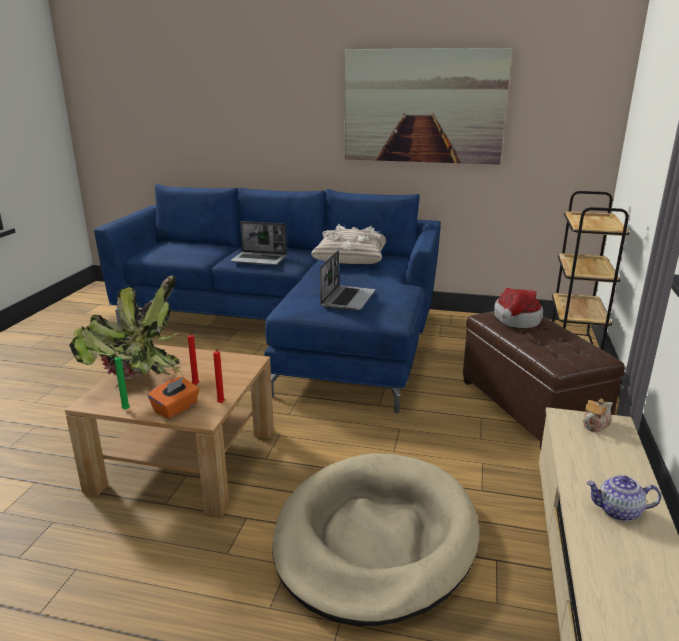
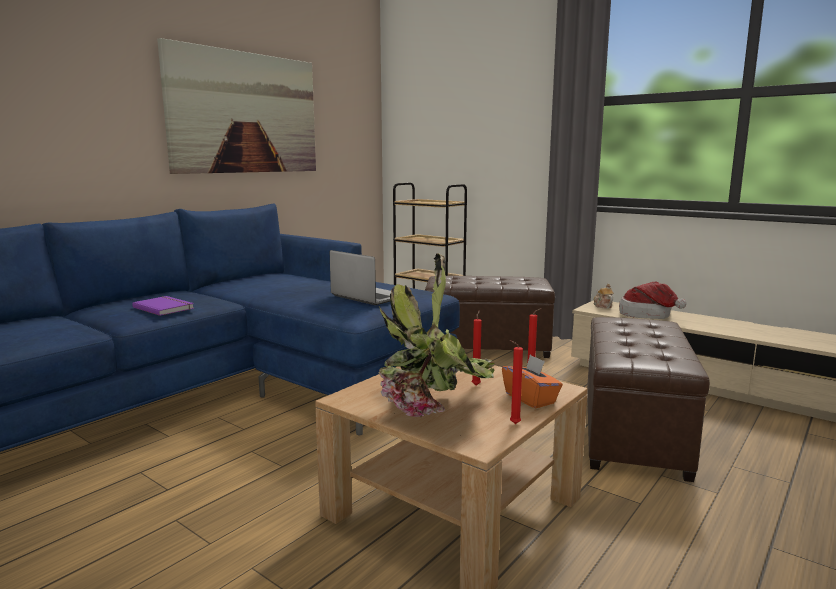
camera: 65 degrees left, 10 degrees down
(125, 409) = (513, 424): green candle -> red candle
(260, 259) = (165, 307): laptop -> purple book
(351, 260) = (256, 283): beige pillow -> none
(375, 539) = (634, 432): beige dog bed -> brown ottoman
(515, 320) = (459, 280): hat -> hat (648, 315)
(618, 511) = (700, 321): teapot -> none

